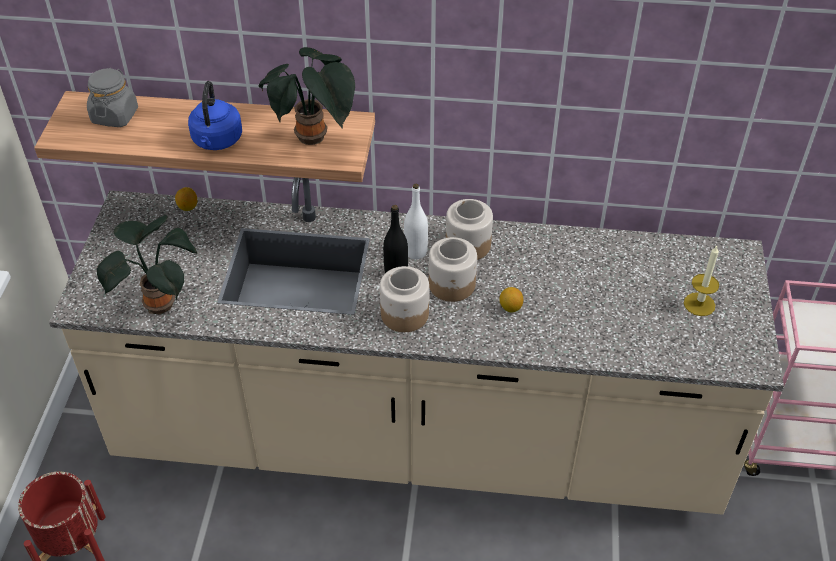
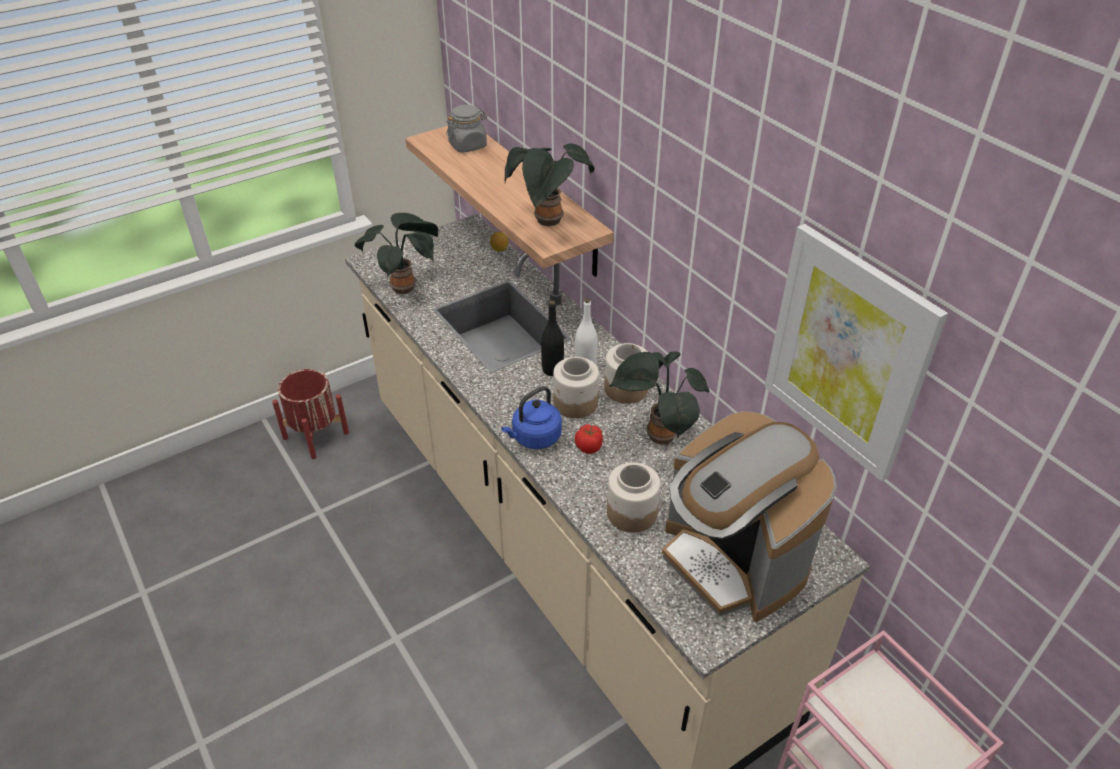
camera: 50 degrees right, 5 degrees down
(217, 141) = (494, 190): blue kettle -> blue kettle (534, 438)
(404, 314) = (518, 395): jar -> jar (631, 512)
(510, 308) = (589, 446): lemon -> tomato
(539, 261) = (657, 436): none -> potted plant
(699, 304) = (732, 560): candle -> coffee machine
(711, 89) = (847, 352): none -> picture

